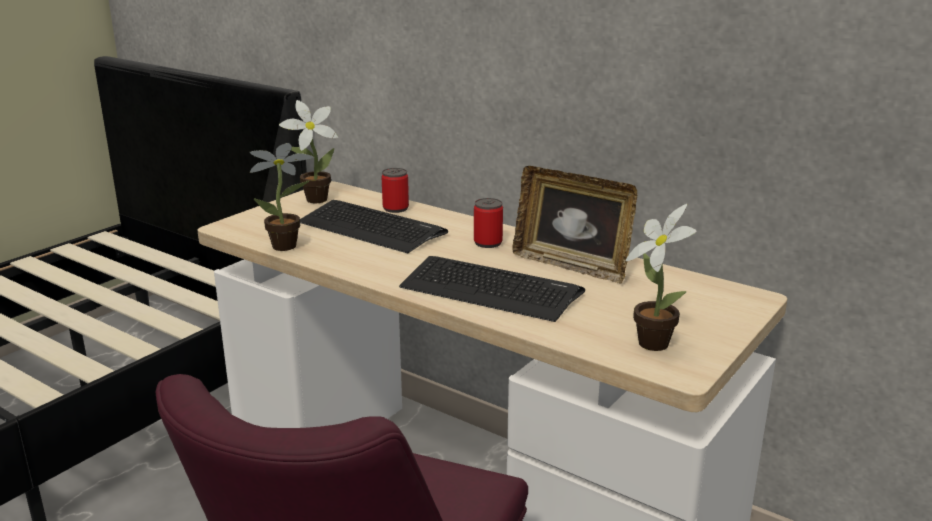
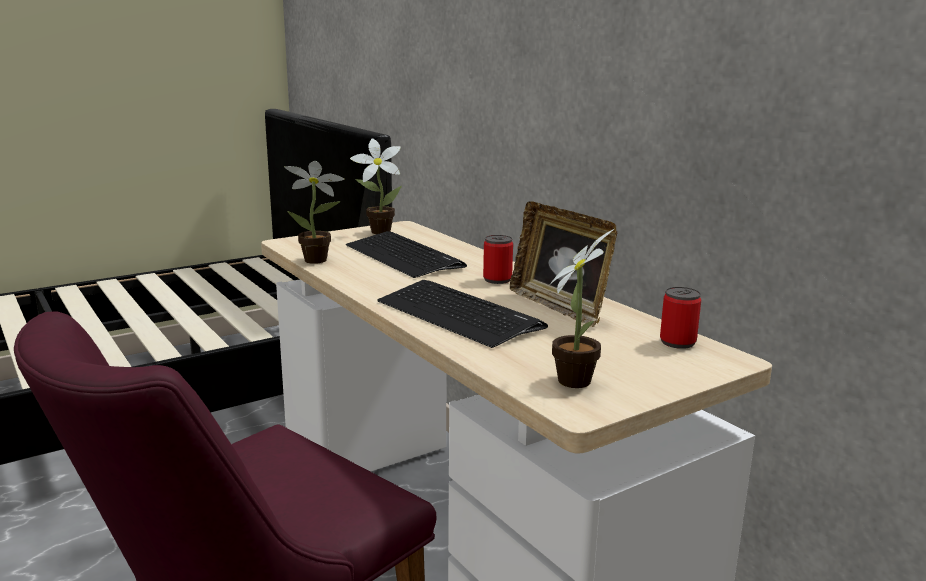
camera: 20 degrees right, 5 degrees down
(395, 208) = (441, 245): can -> can (677, 342)

